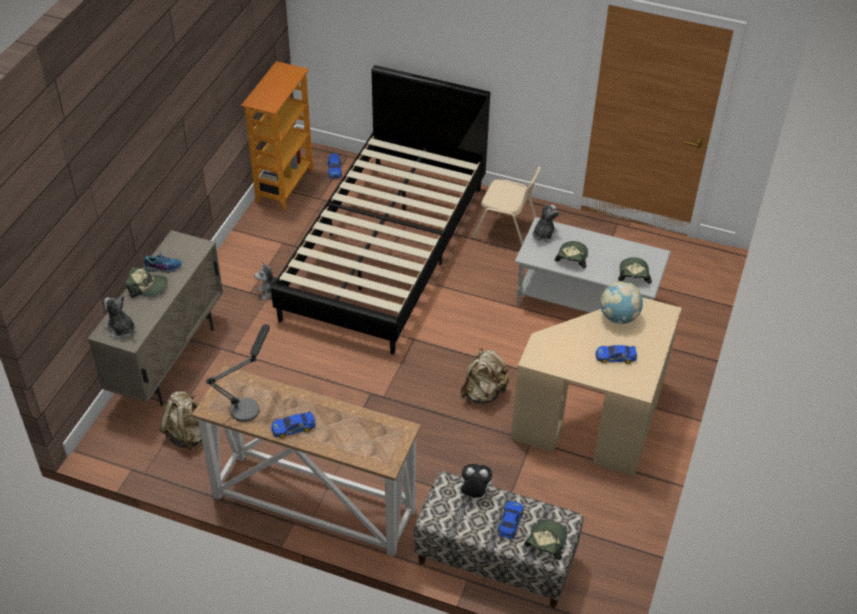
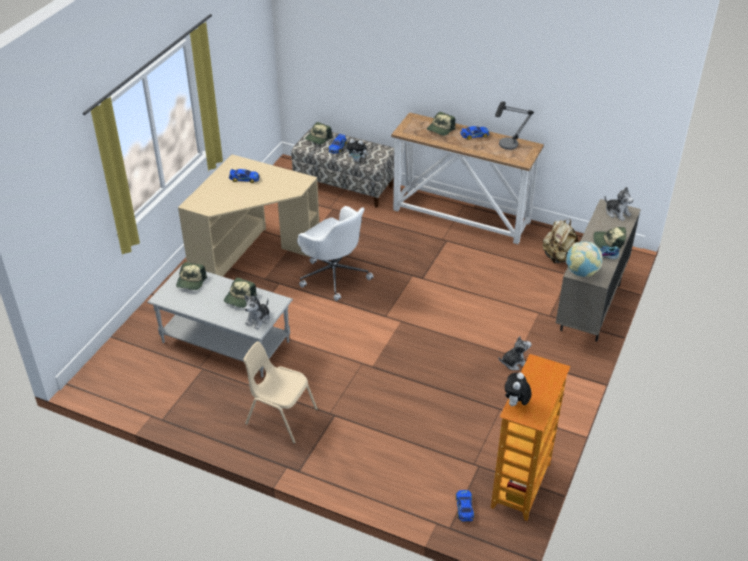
camera: 175 degrees left, 5 degrees down
(294, 77) = (515, 404): none -> plush toy
(345, 439) = (440, 129): none -> cap
(385, 251) = (407, 399): black bed -> none
(483, 393) = (334, 274): beige backpack -> white office chair
(619, 317) = (230, 202): globe -> globe (581, 272)

